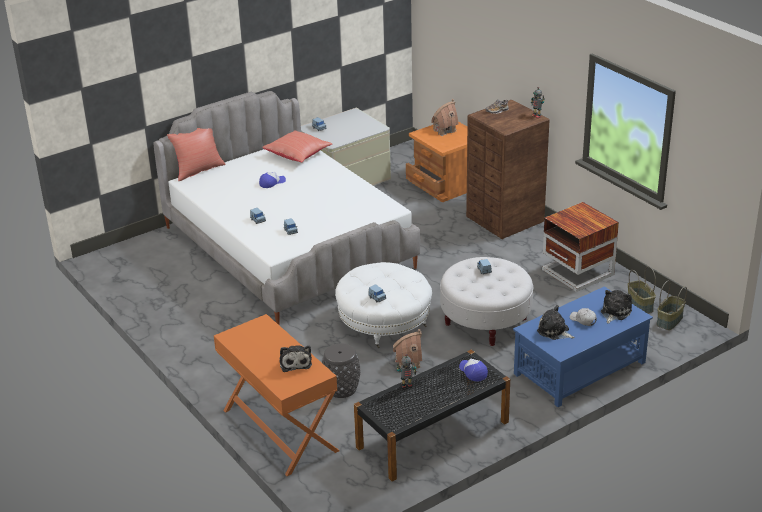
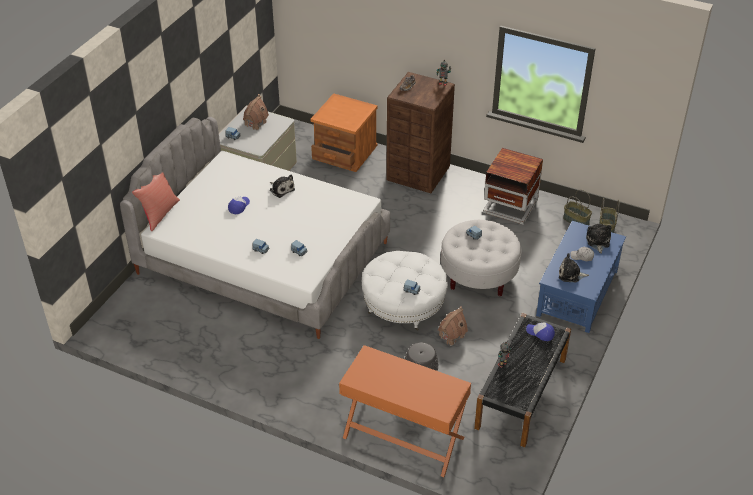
camera: 30 degrees left, 10 degrees up
(295, 362) = (429, 383): plush toy -> plush toy (281, 189)
(298, 155) = (237, 170): red pillow -> none
(444, 130) = (338, 108): toy house -> toy house (255, 123)

